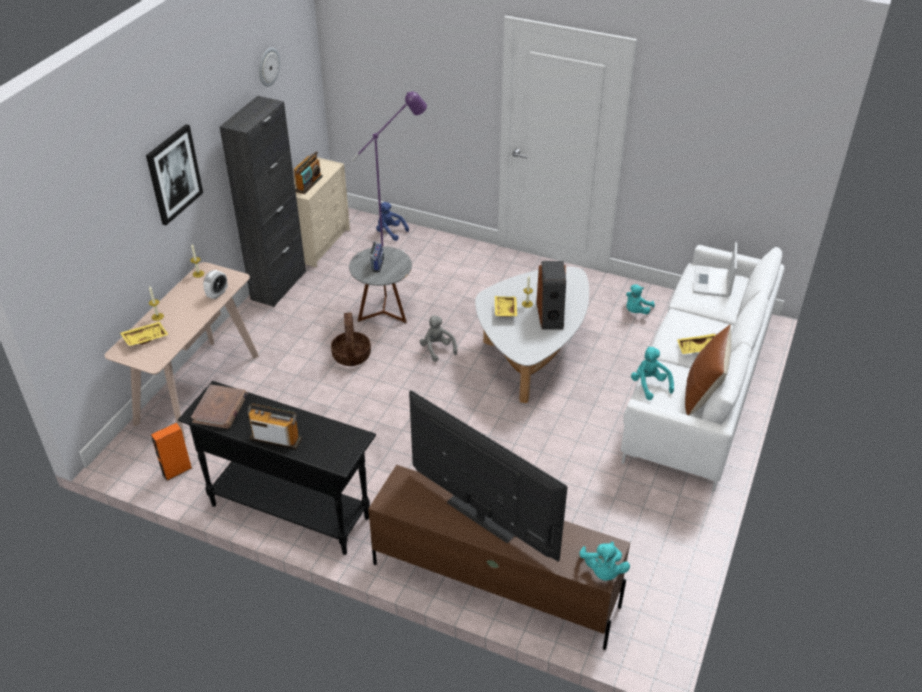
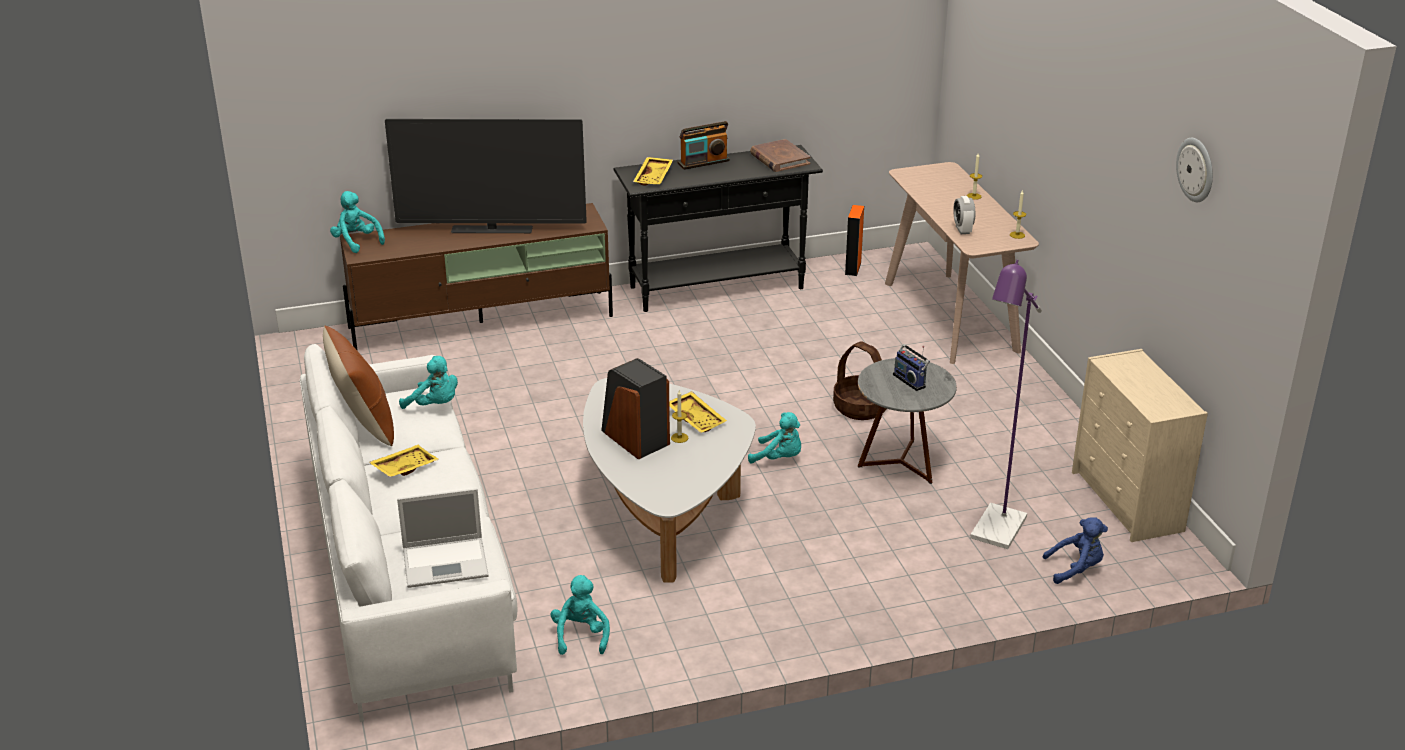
camera: 140 degrees right, 10 degrees down
(145, 338) = (949, 182): yellow tray -> yellow tray (654, 177)
(174, 174) = (1059, 110): picture -> none
(278, 285) = (1069, 431): black cabinet -> none
(309, 184) = (1130, 375): radio -> none
(437, 349) = (779, 458): grey plush toy -> turquoise plush toy
(712, 282) = (447, 562): laptop -> laptop turned 105 degrees clockwise

